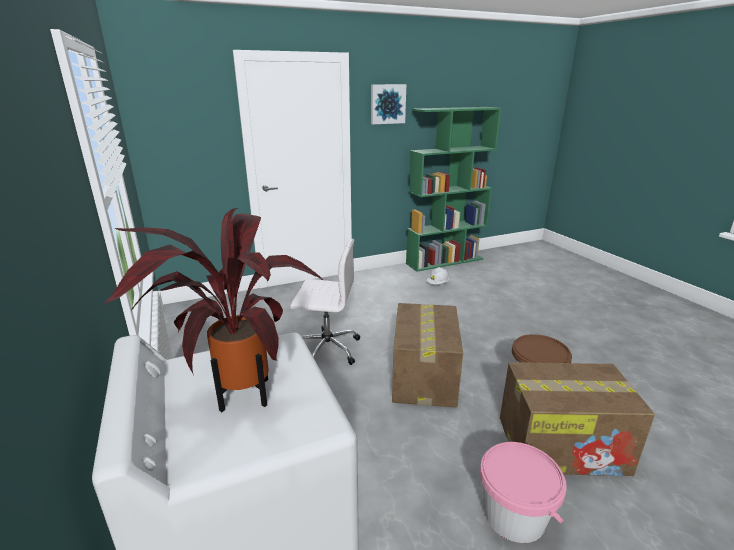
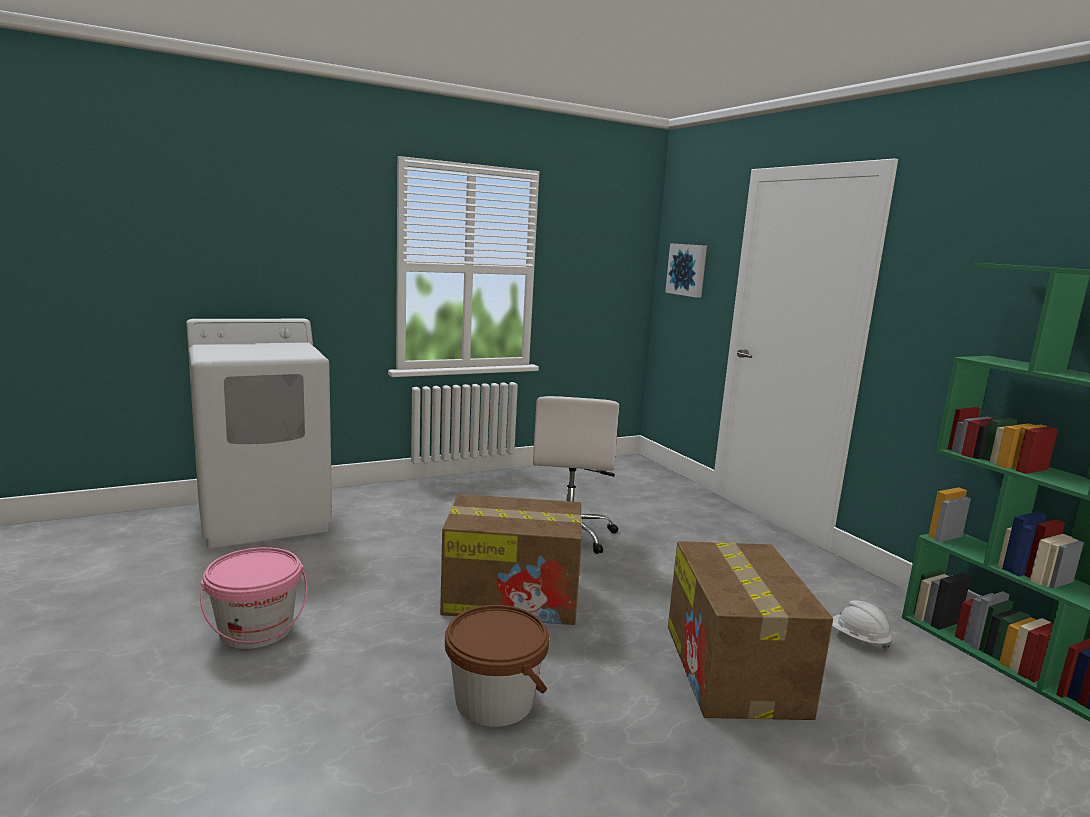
camera: 85 degrees right, 10 degrees down
(239, 393) = (257, 349): potted plant -> none
(387, 104) = (954, 251): picture -> picture (687, 270)
(563, 445) = (343, 694): cardboard box -> cardboard box (735, 670)

